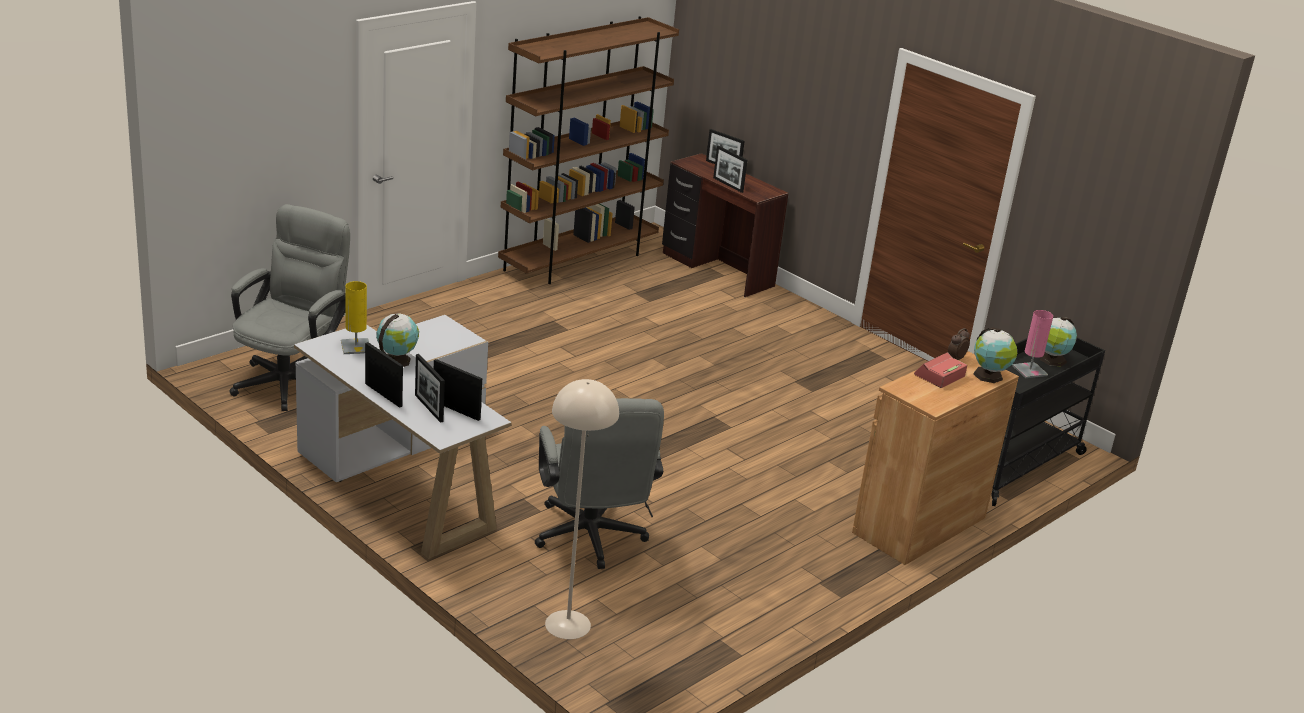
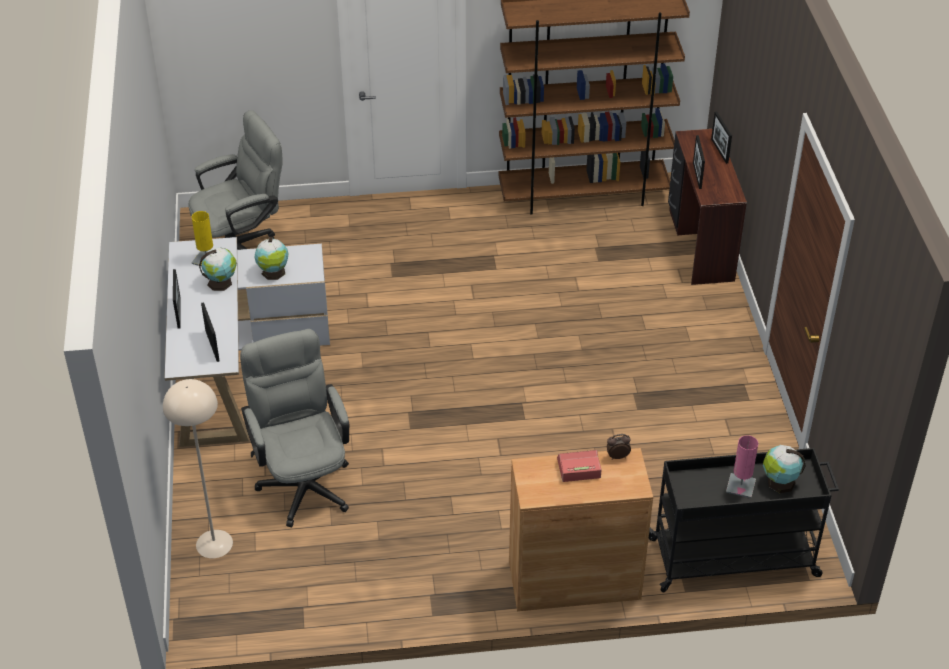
camera: 40 degrees right, 15 degrees up
(429, 408) = (196, 337): picture frame -> none
(591, 540) = (303, 480): grey office chair -> grey office chair turned 135 degrees clockwise
(989, 376) = (624, 486): globe -> globe (273, 273)

